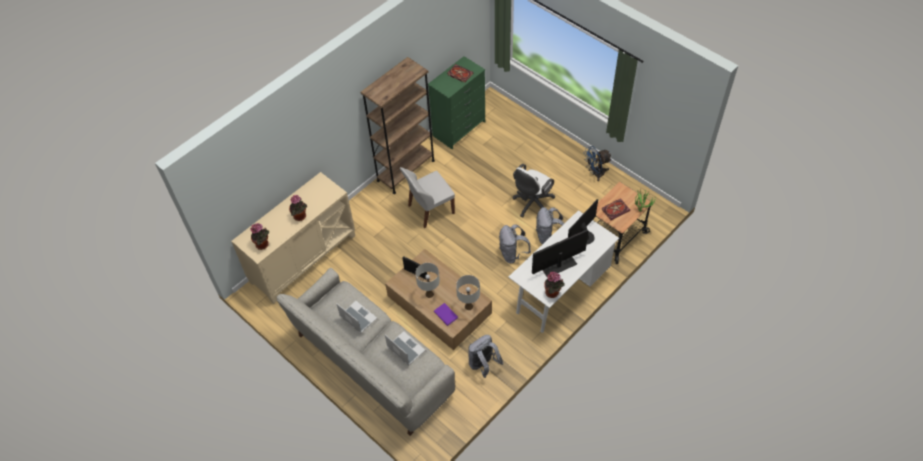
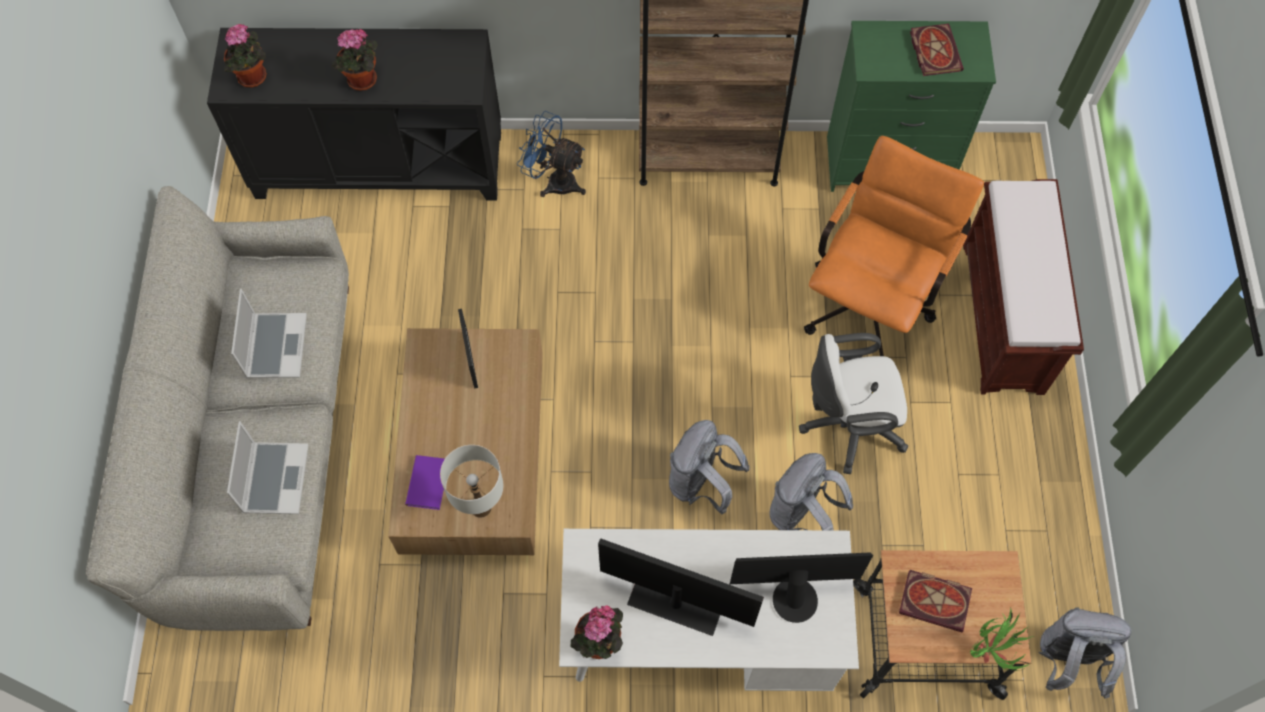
camera: 45 degrees right, 10 degrees up
(303, 258) = (380, 164): beige cabinet -> black cabinet
(429, 210) = (663, 267): white chair -> none
(429, 294) = (447, 418): white table lamp -> none
(483, 365) = (417, 631): grey backpack -> grey backpack (1067, 661)
(498, 167) = (872, 299): none -> orange office chair
(538, 142) = (1003, 318): none -> brown bench
(595, 173) = (1039, 480): blue fan -> blue fan (555, 181)

